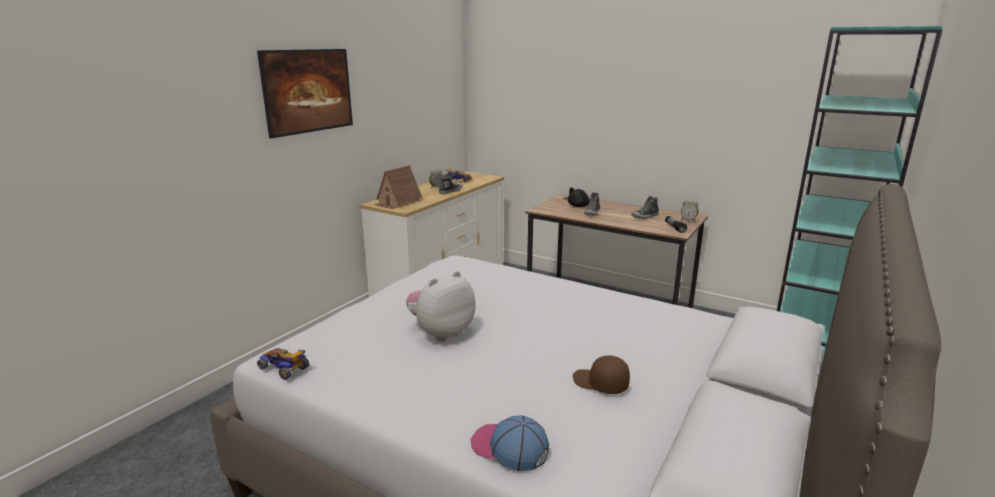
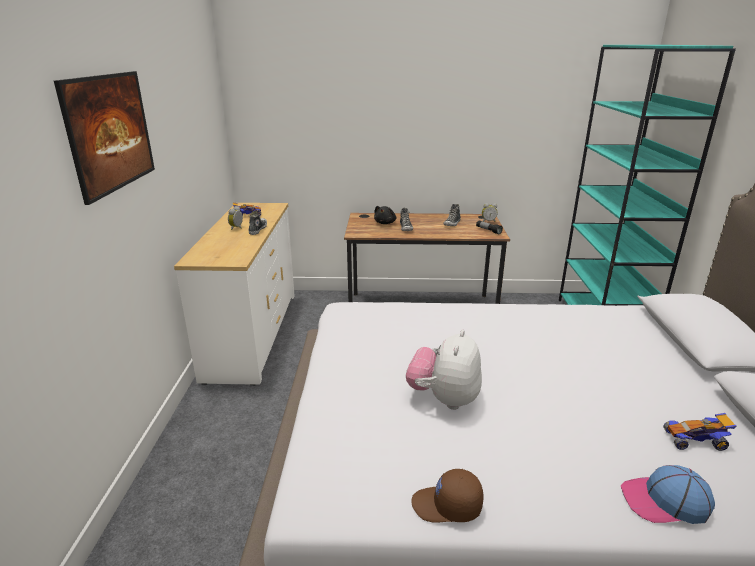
camera: 30 degrees left, 5 degrees up
(284, 369) = (347, 512): toy car -> toy car (695, 440)
(397, 202) = (217, 254): toy house -> none
(600, 384) = (634, 402): brown cap -> brown cap (447, 506)

